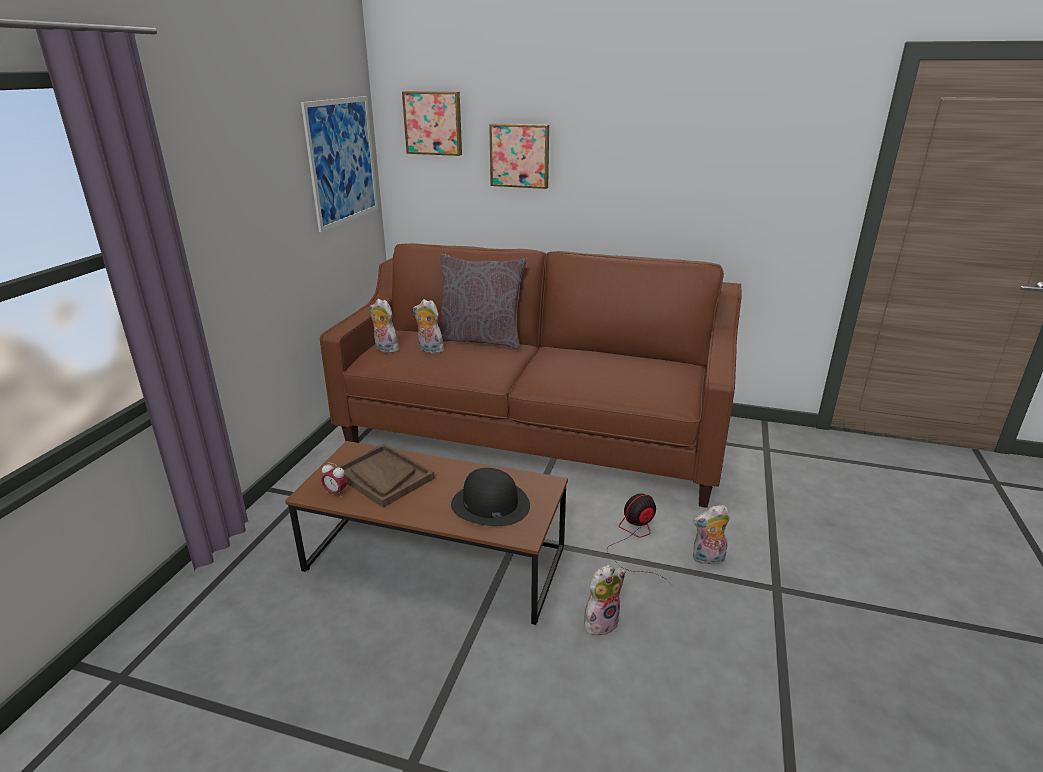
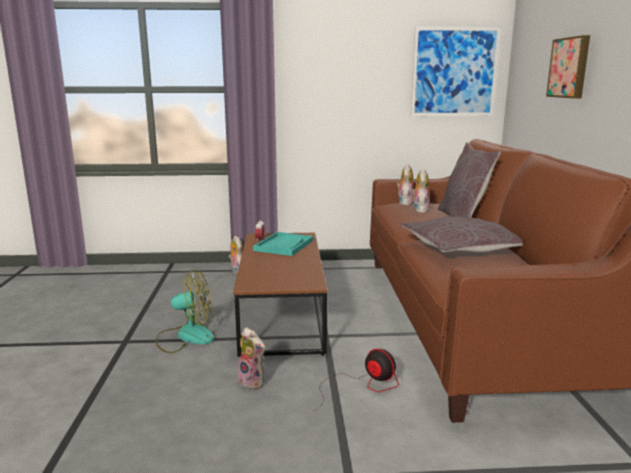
camera: 70 degrees right, 10 degrees down
(383, 476) = (284, 245): brown tray -> turquoise tray
(433, 123) = (533, 44): picture -> none
(441, 676) = (186, 336): none -> fan
(490, 504) = (274, 272): black hat -> none
(579, 367) = (461, 247): none -> grey pillow
(708, 559) = (364, 428): plush toy -> plush toy (237, 271)

